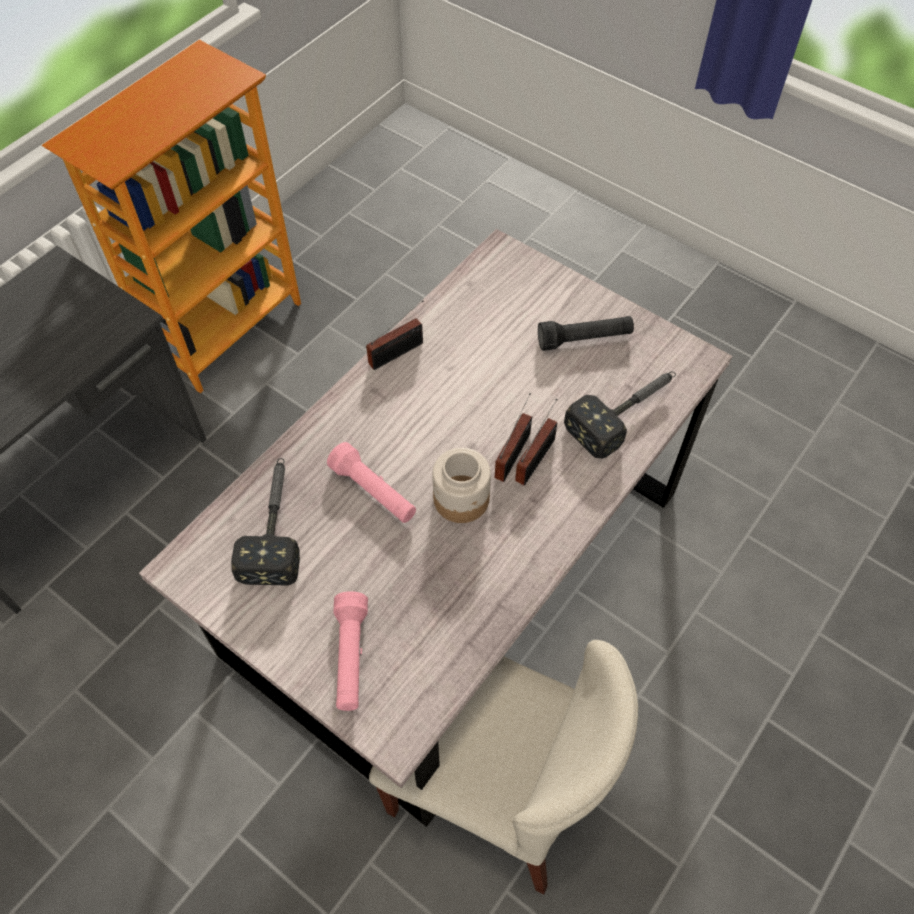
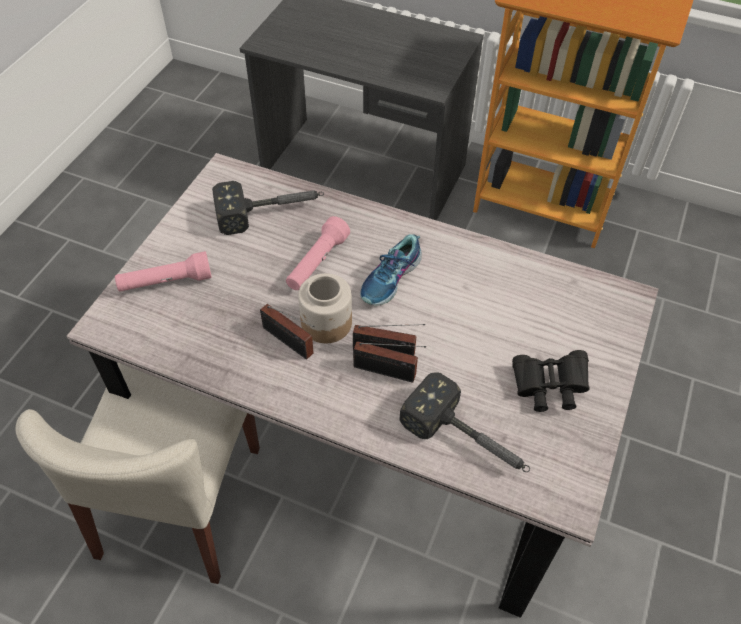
camera: 75 degrees right, 5 degrees down
(399, 352) = (467, 247): radio -> radio (290, 343)
(420, 428) = (391, 279): none -> shoe
(584, 339) = (548, 388): black flashlight -> black binoculars

